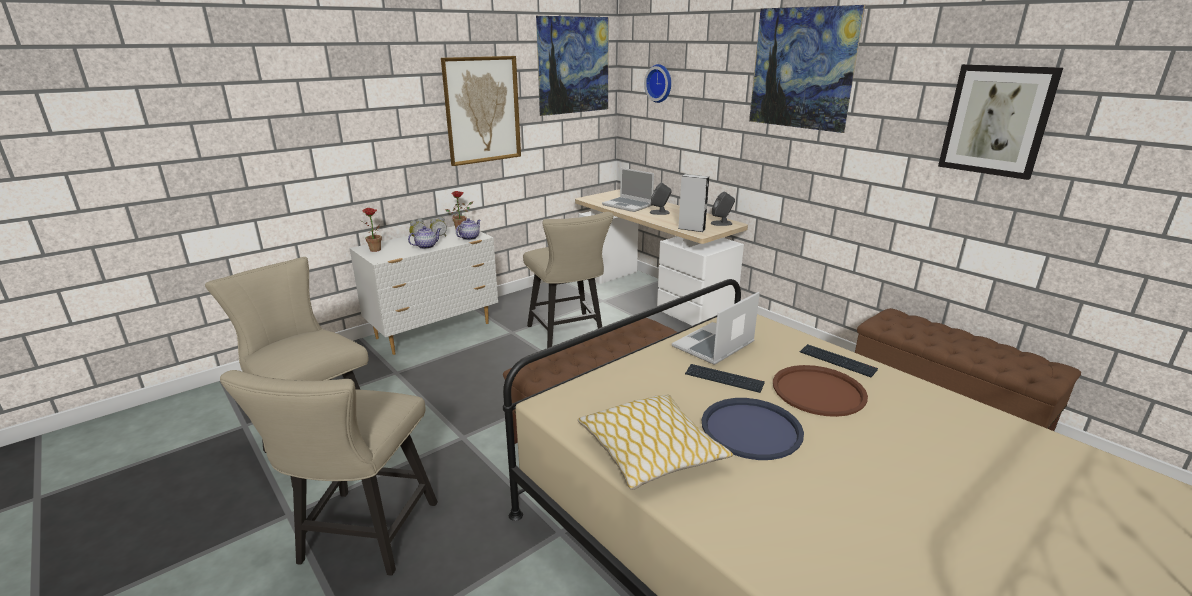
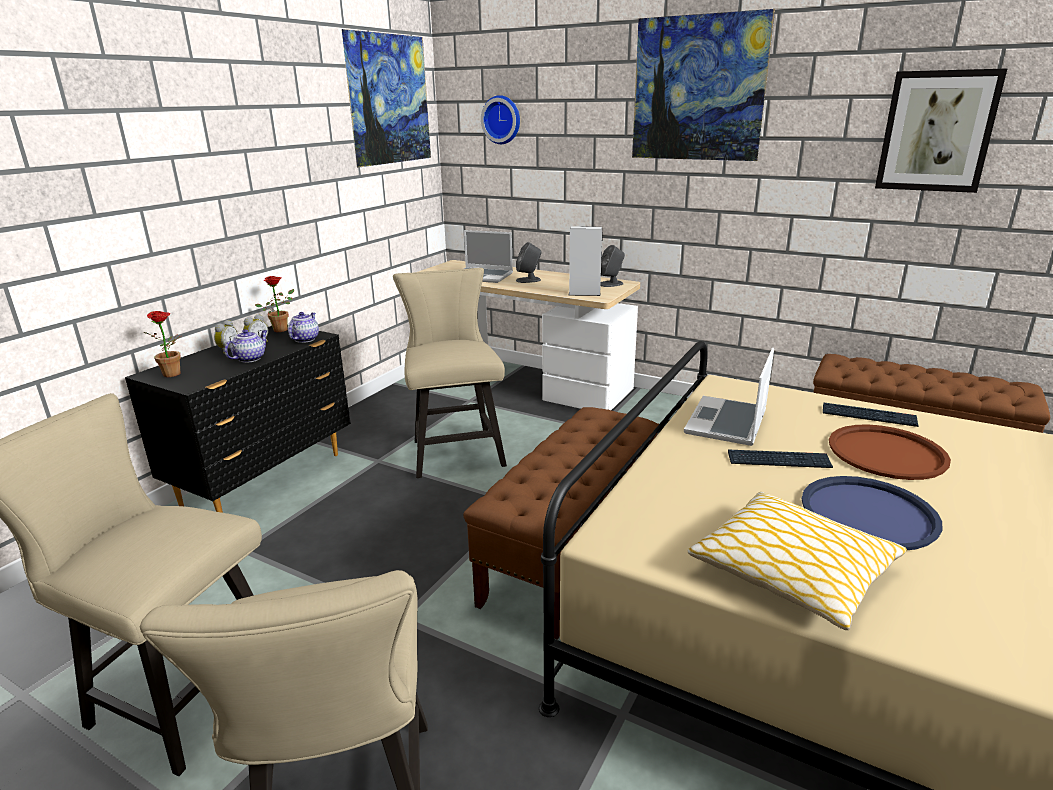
camera: 20 degrees left, 0 degrees up
(435, 331) = (266, 479): white dresser -> black dresser
(482, 110) = (287, 160): picture -> none
(568, 334) = (455, 450): beige chair -> beige chair turned 150 degrees counterclockwise

